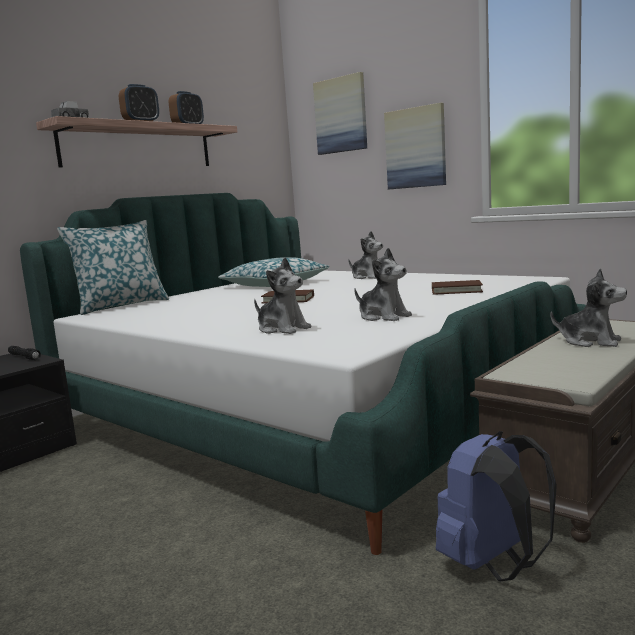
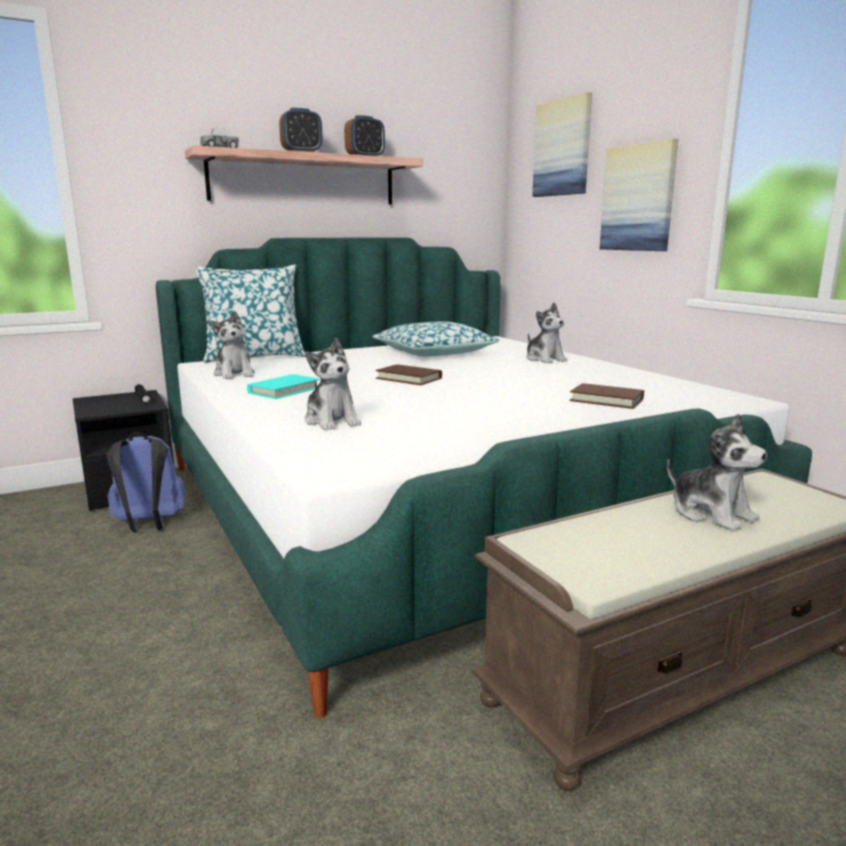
camera: 20 degrees right, 5 degrees up
(199, 320) = (284, 390): none -> turquoise book
(383, 317) = (458, 425): plush toy -> plush toy (234, 374)
(493, 565) = (426, 780): blue backpack -> blue backpack (149, 525)

